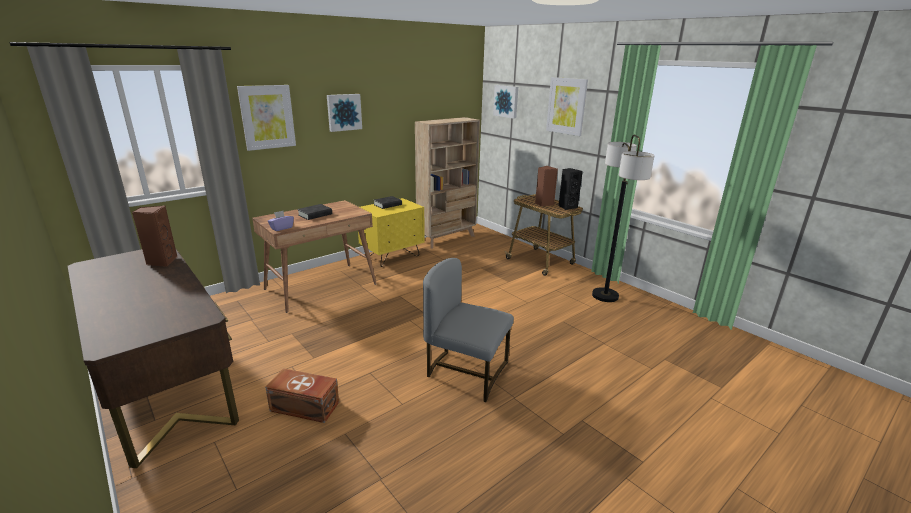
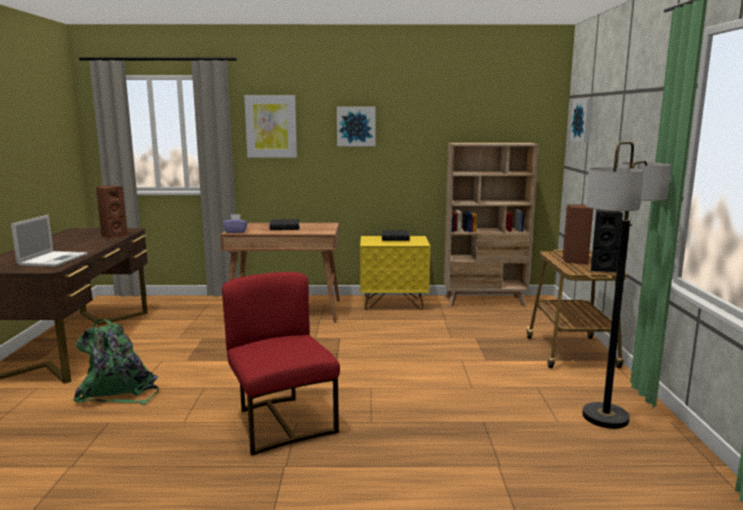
camera: 40 degrees right, 10 degrees down
(175, 307) = (54, 259): none -> laptop
(305, 407) = (119, 392): brown storage box -> green backpack
(466, 372) = (282, 422): grey chair -> red chair
(566, 106) = (629, 118): picture -> none

